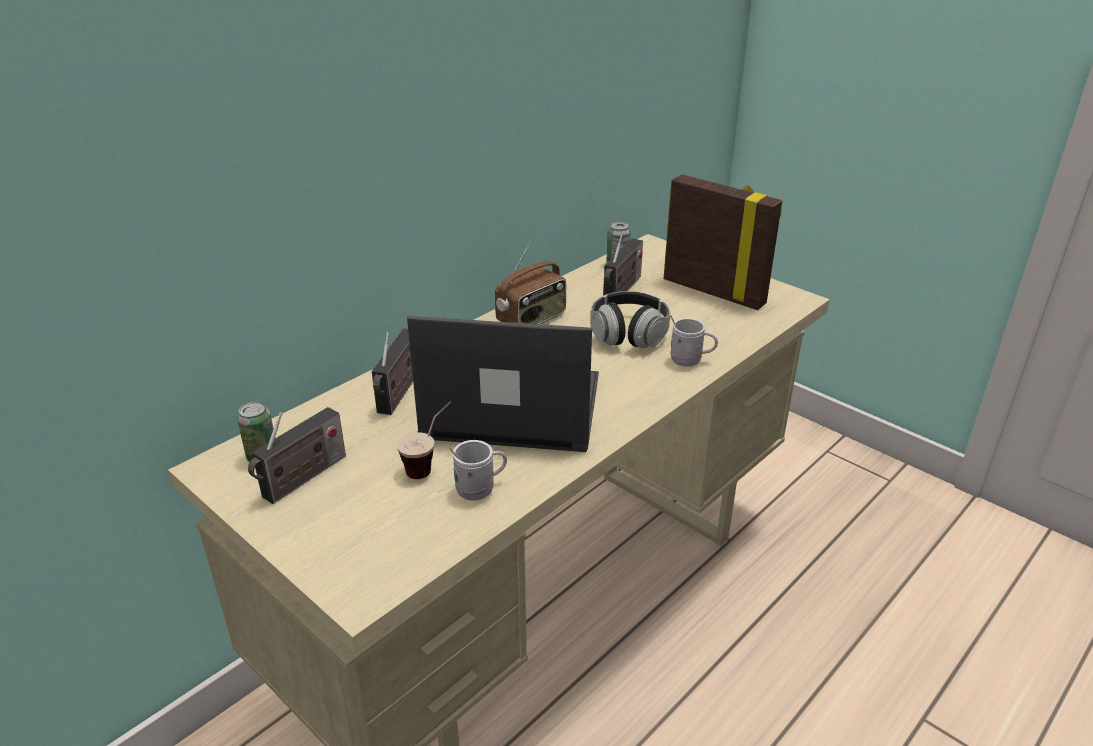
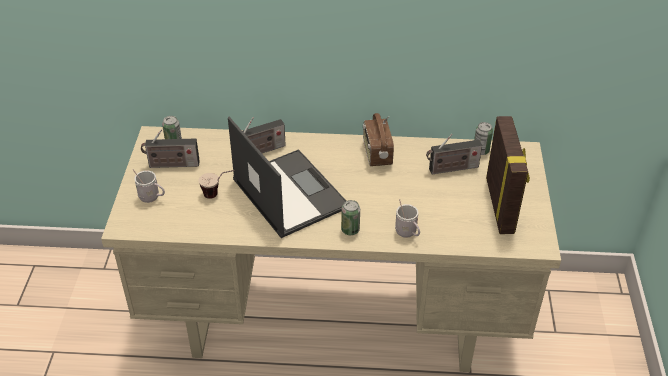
camera: 50 degrees right, 10 degrees up
(480, 489) = (218, 220): white mug -> white mug (152, 198)
(532, 319) = (376, 154): radio -> radio turned 75 degrees clockwise
(628, 334) = (406, 196): headphones -> none
(637, 394) = (350, 230): none -> can

